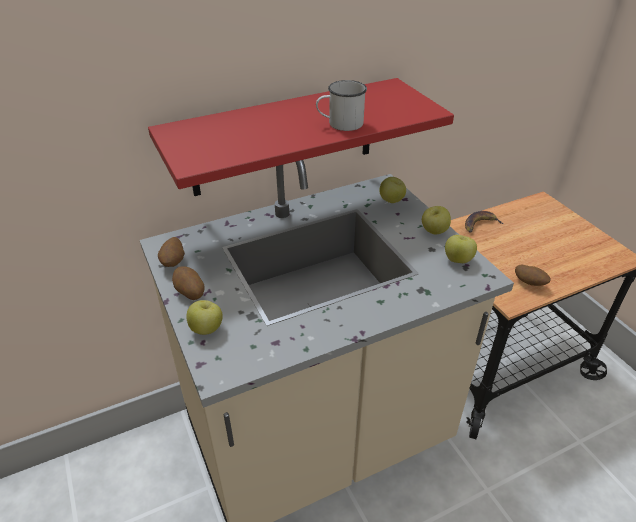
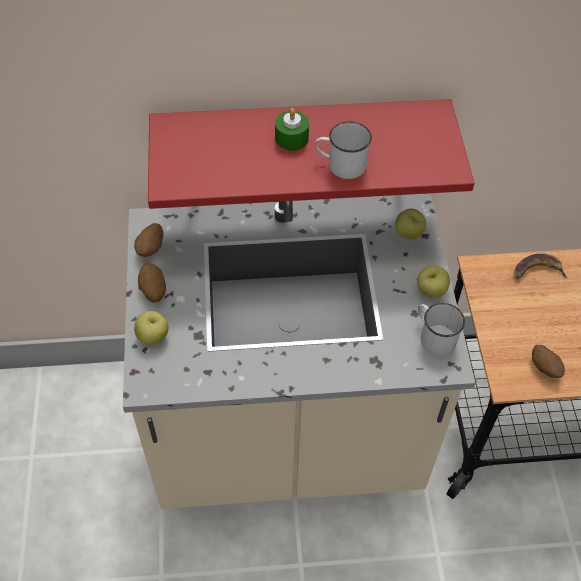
camera: 20 degrees right, 15 degrees up
(287, 117) = (291, 138): none -> green candle
(458, 260) = (433, 336): apple -> white mug

